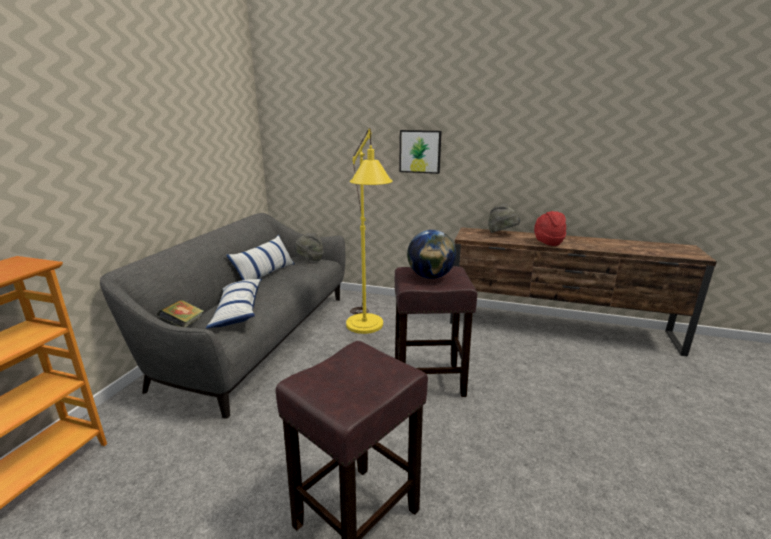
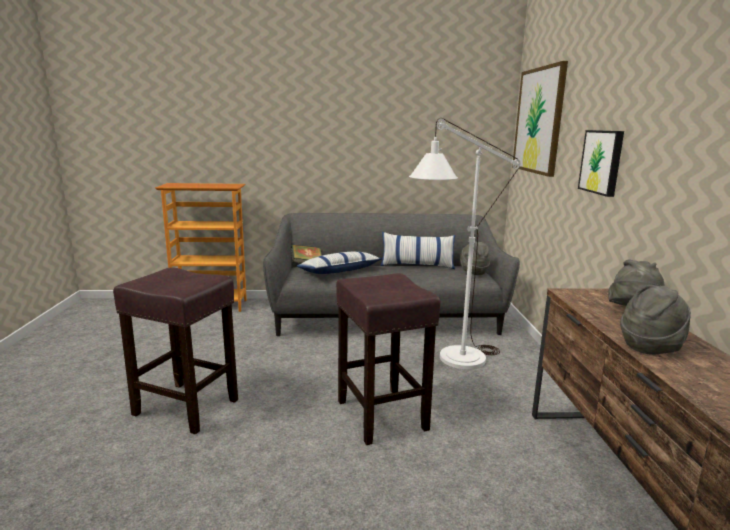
camera: 70 degrees right, 5 degrees down
(312, 122) = (539, 120): none -> picture
(366, 329) = (452, 361): yellow floor lamp -> white floor lamp
(430, 277) = (385, 286): globe -> none
(547, 242) = (651, 346): red hat -> grey hat

